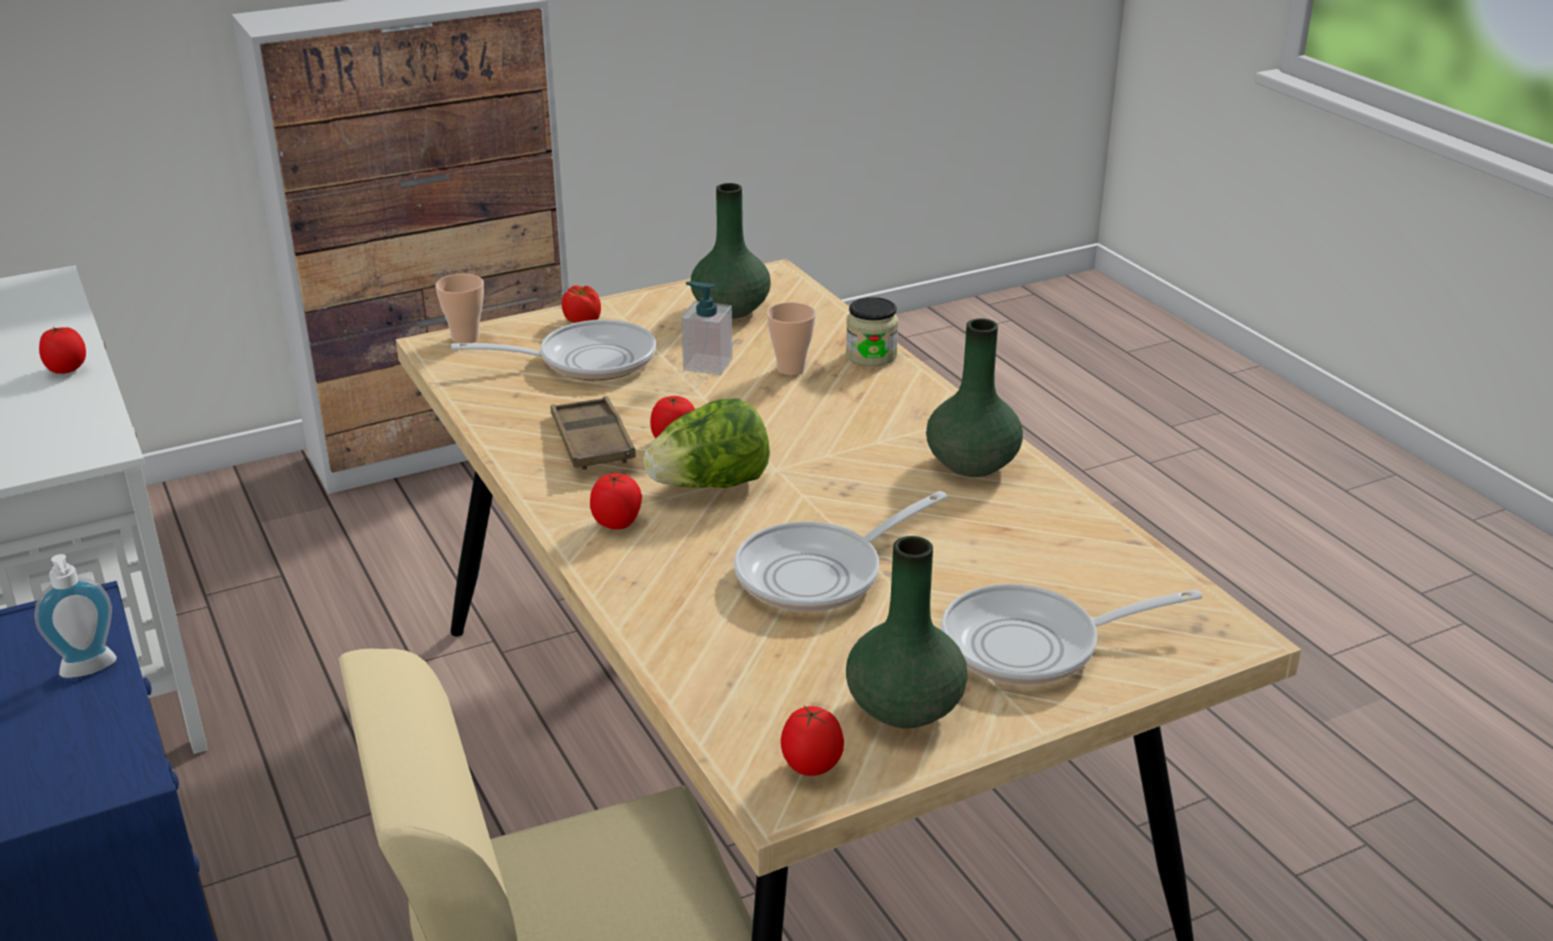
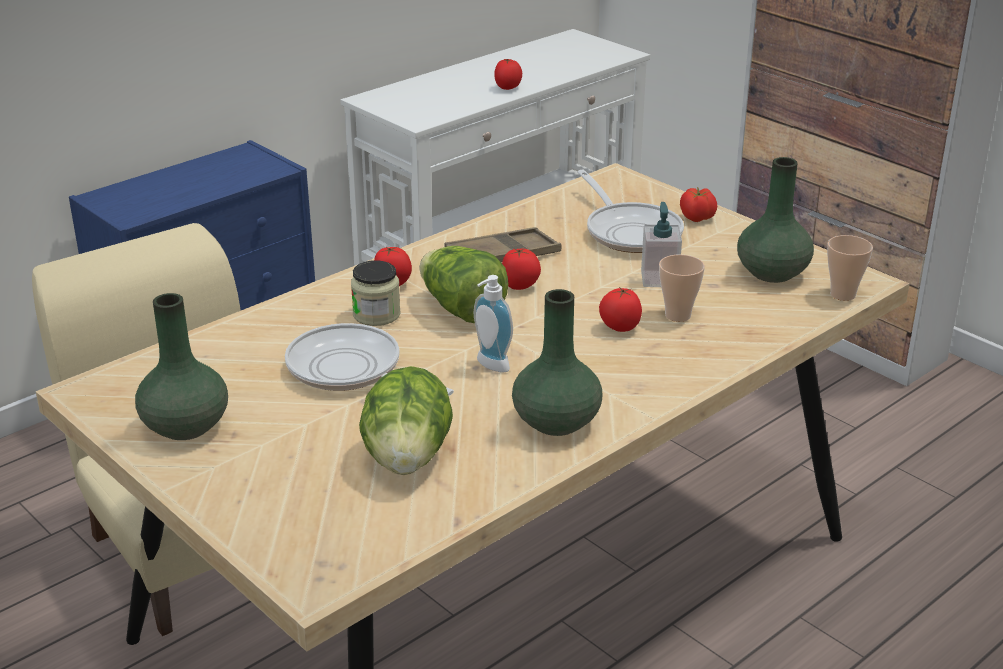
camera: 75 degrees right, 0 degrees up
(89, 670) = (219, 184): soap dispenser -> soap dispenser (489, 366)
(465, 338) = (633, 183): cup -> cup (843, 295)
(810, 767) = (115, 398): tomato -> tomato (619, 328)
(871, 355) = (734, 350): jar -> jar (376, 314)
(1017, 556) = (408, 458): none -> lettuce
(1033, 645) = (276, 476): frying pan -> none

